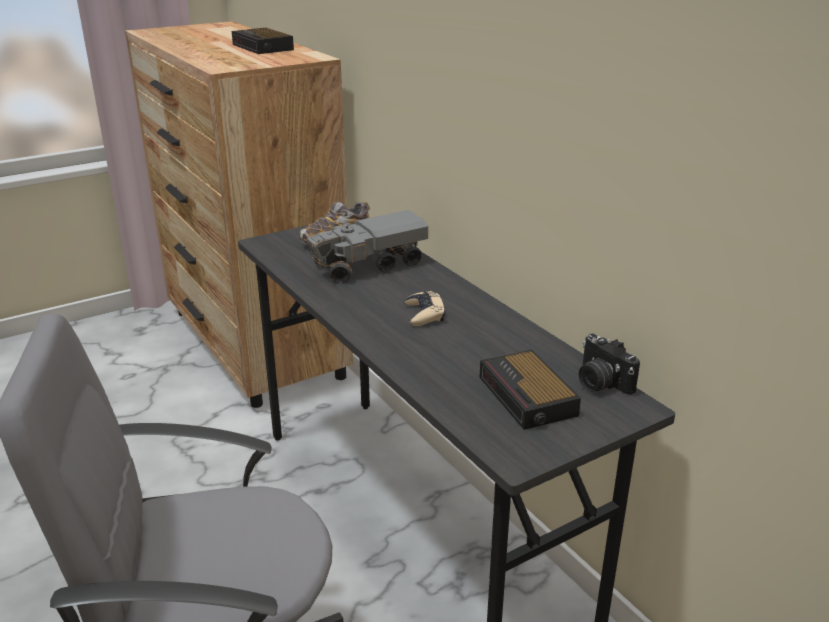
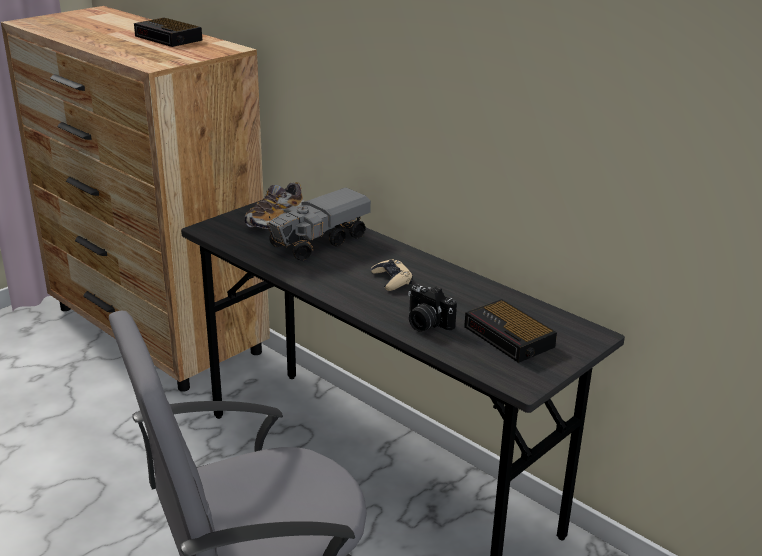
camera: 15 degrees left, 0 degrees up
(600, 382) = (559, 319): camera -> camera (426, 323)

